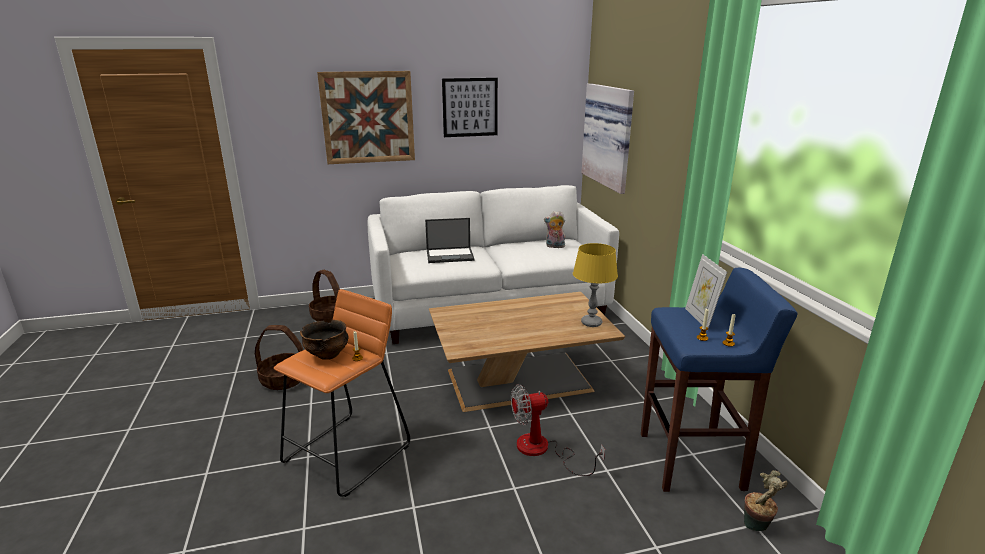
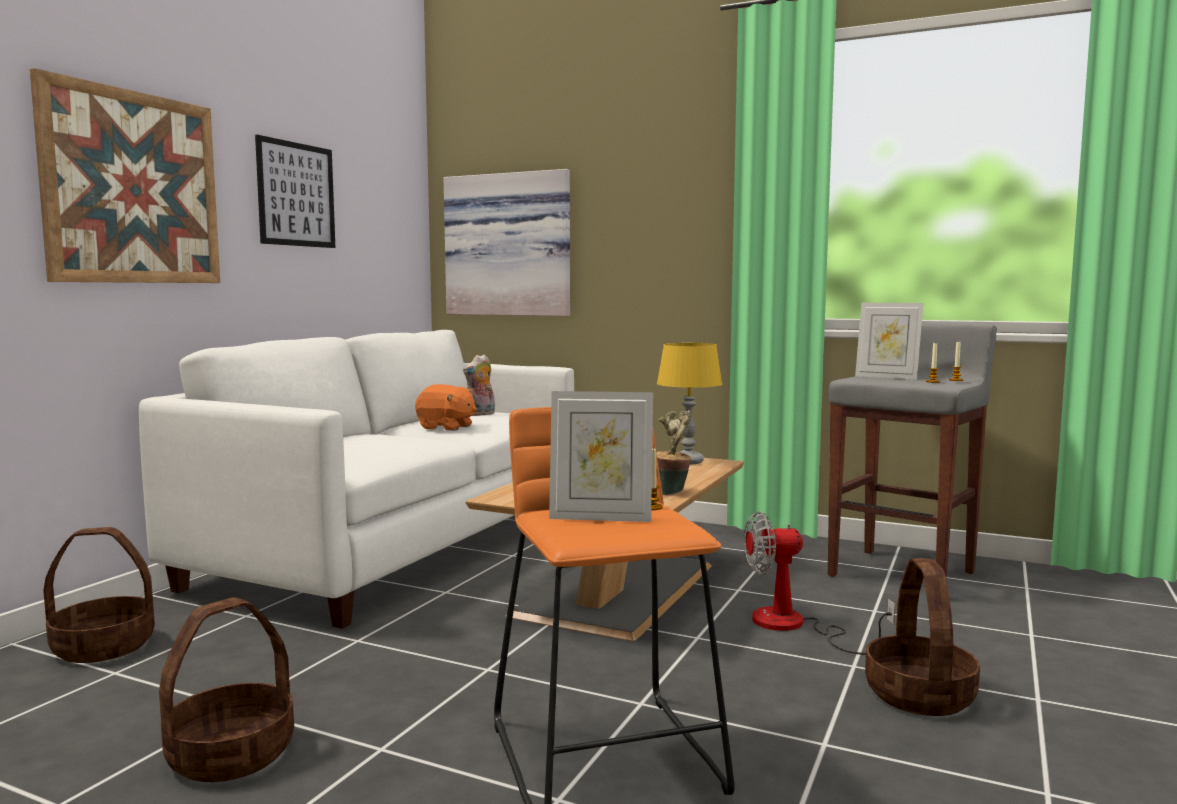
camera: 50 degrees left, 15 degrees down
(327, 354) = (600, 517): bowl -> picture frame
(450, 255) = (368, 441): laptop -> none
(502, 523) = (920, 695): none -> basket
(514, 253) = (446, 427): none -> orange plush toy
(543, 450) = (794, 626): fan -> fan turned 60 degrees clockwise
(692, 461) = (902, 573): blue stool -> grey stool
(757, 527) = (1031, 588): potted plant -> potted plant (672, 492)

